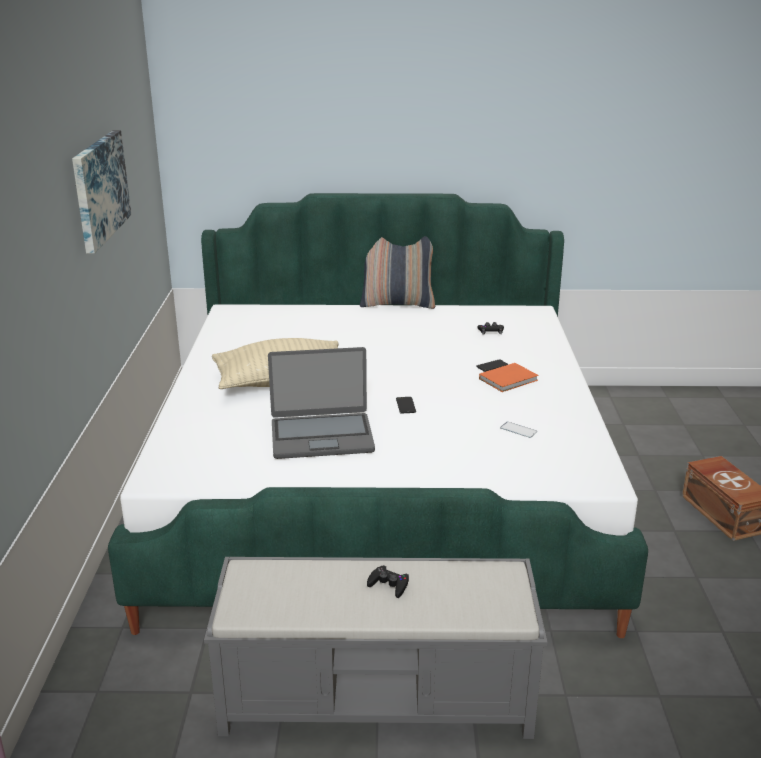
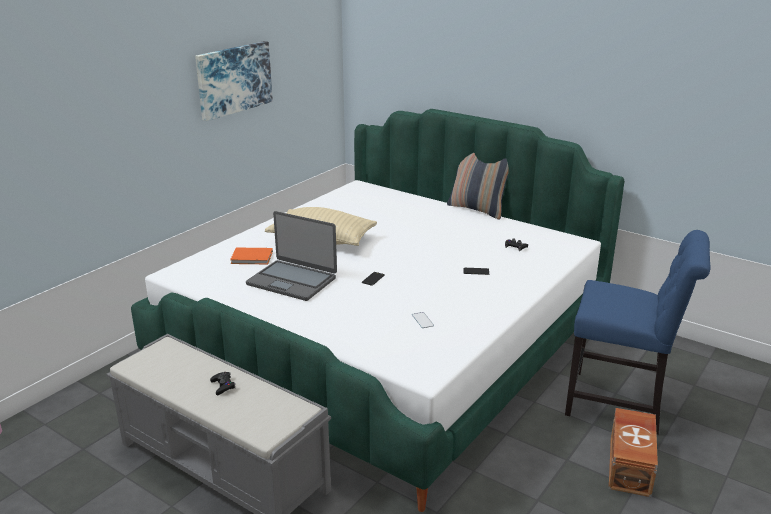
camera: 35 degrees right, 0 degrees up
(510, 379) = (473, 285): orange book -> orange book (253, 258)
(653, 463) = (621, 404): none -> blue chair

